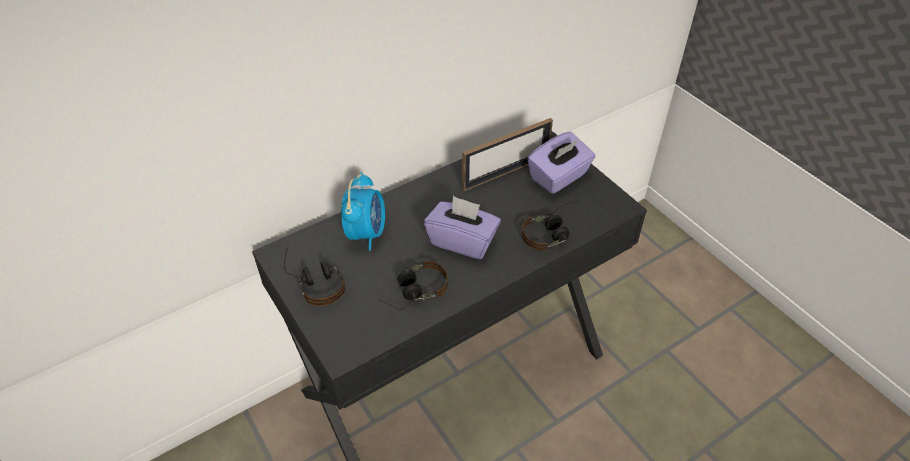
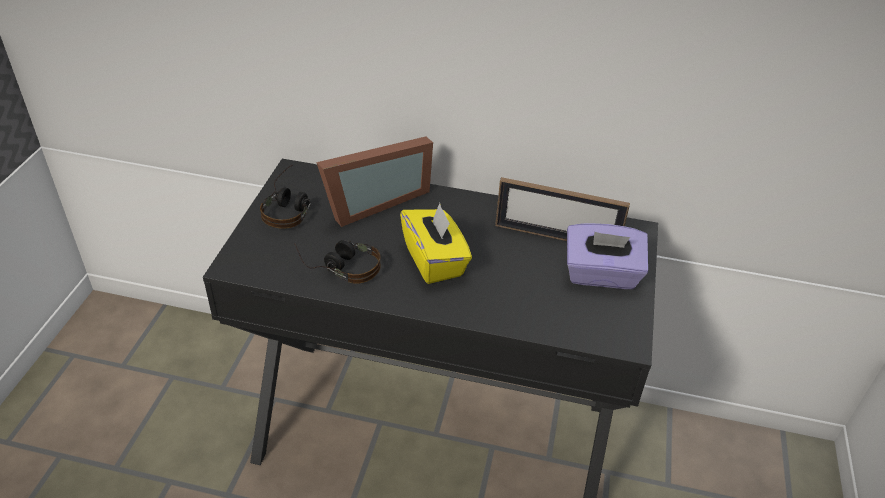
camera: 45 degrees right, 5 degrees down
(366, 233) = (372, 201): alarm clock -> picture frame
(462, 241) = (434, 260): purple tissue box -> yellow tissue box
(553, 232) = (523, 312): headphones -> none

